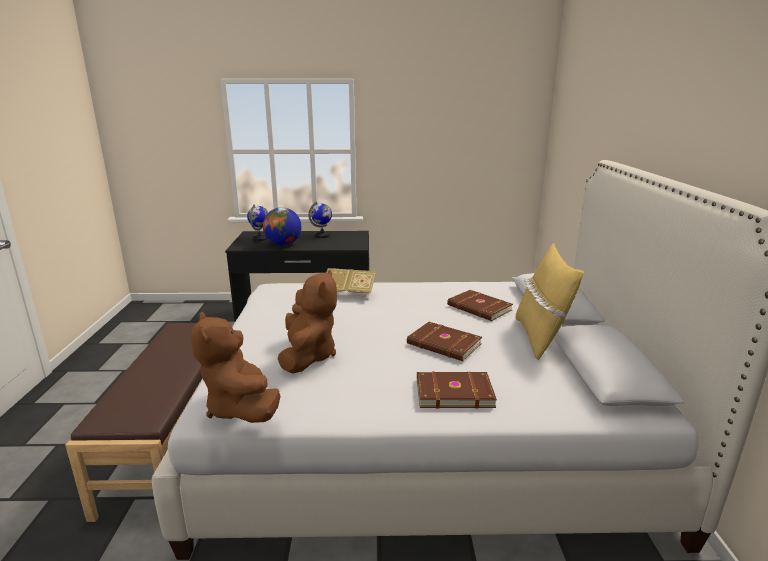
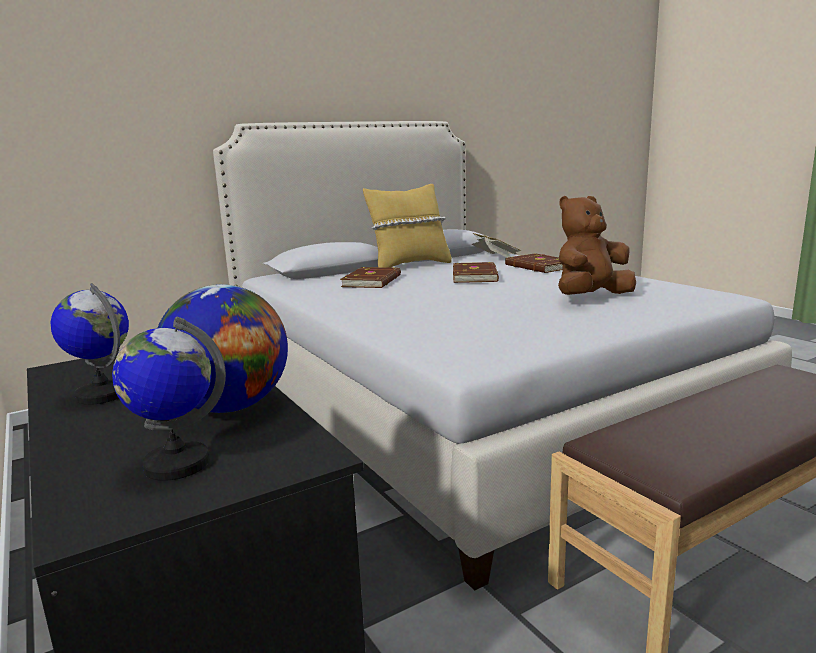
camera: 120 degrees left, 5 degrees down
(241, 408) = (698, 292): brown plush toy -> none
(349, 293) = (418, 318): book -> book (494, 258)

